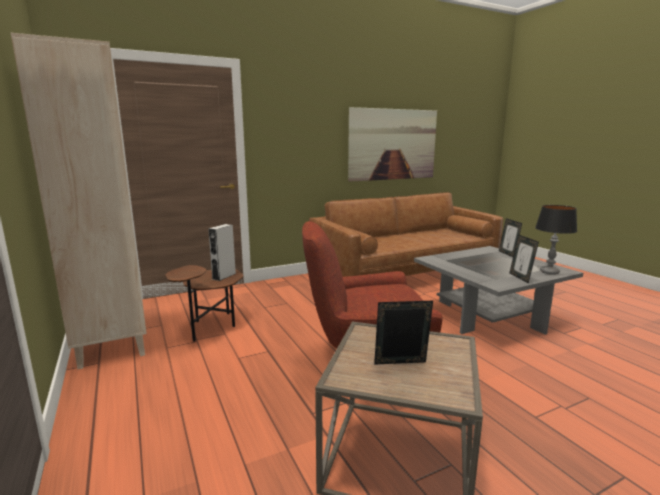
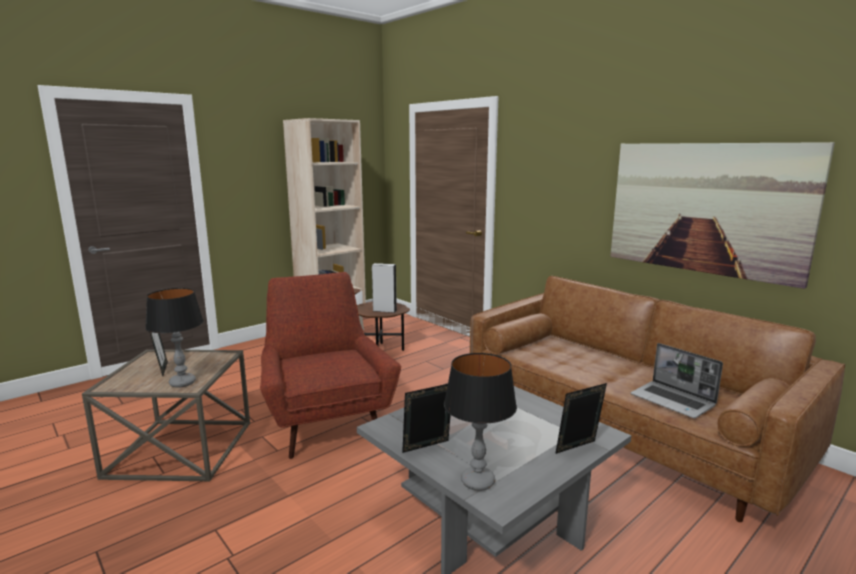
camera: 75 degrees right, 0 degrees up
(443, 348) = (183, 383): none -> table lamp
(448, 236) = (673, 401): none -> laptop

